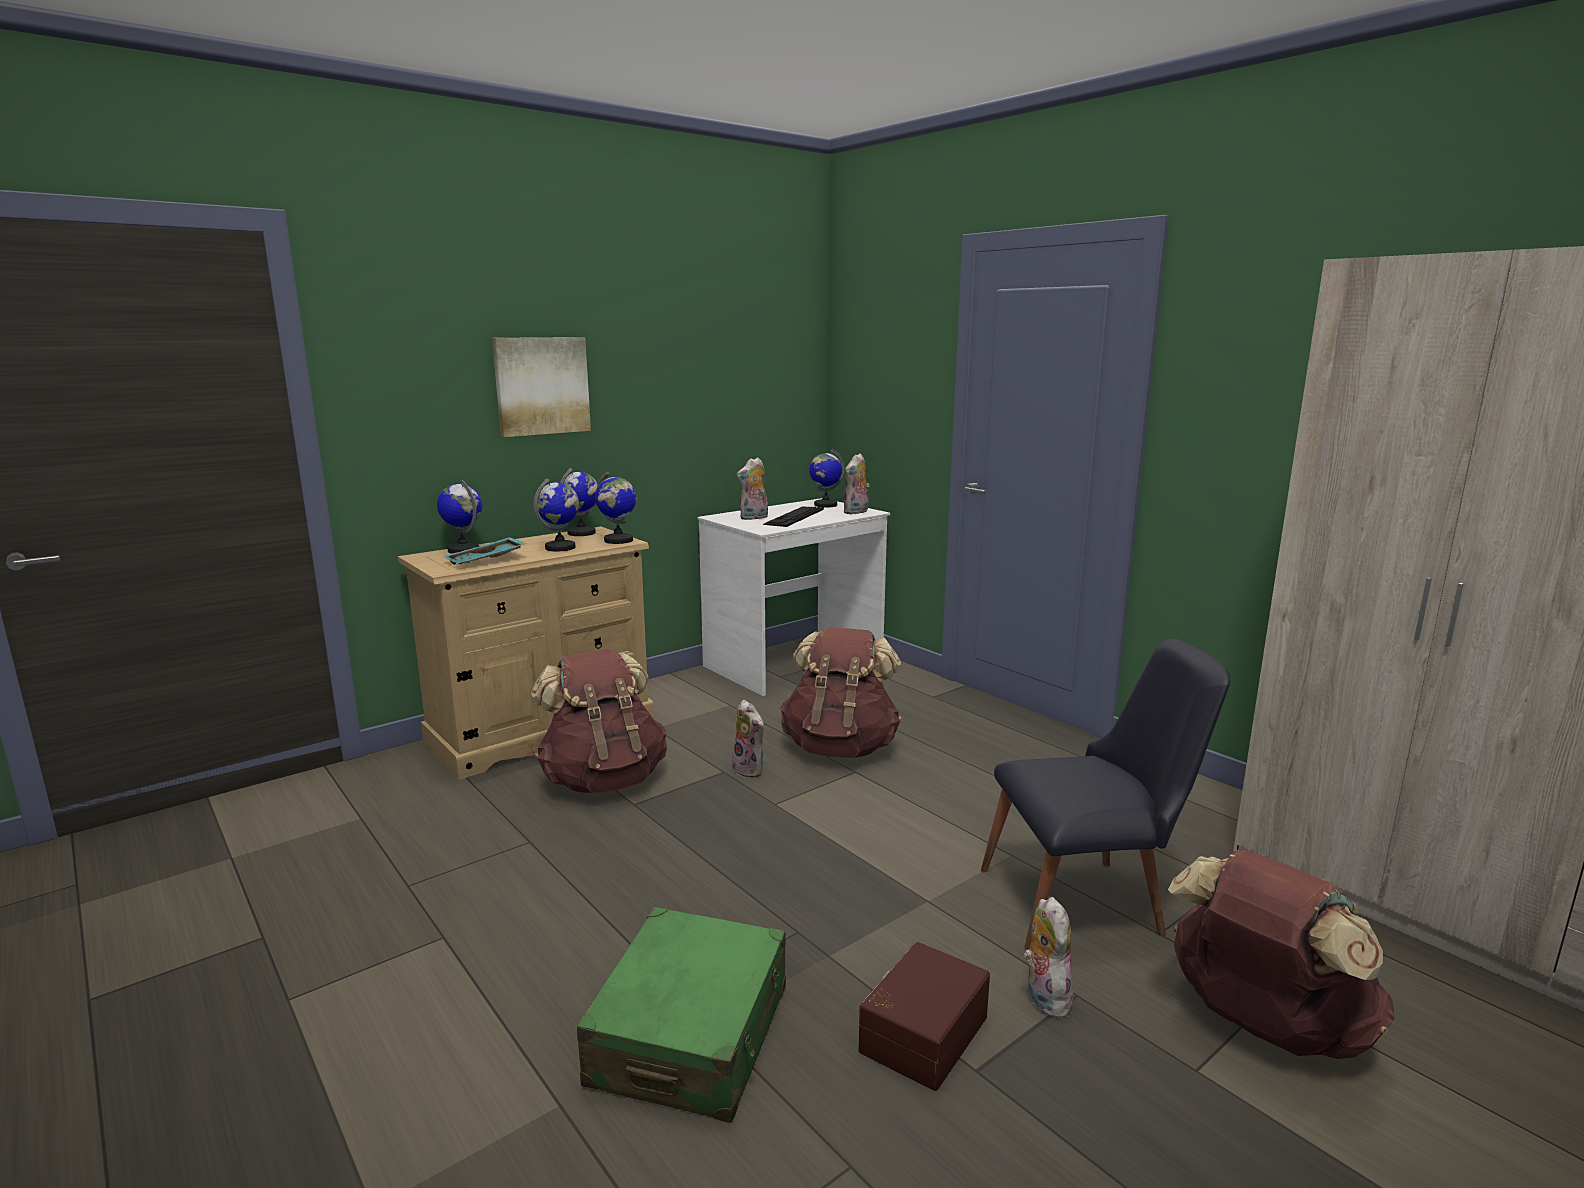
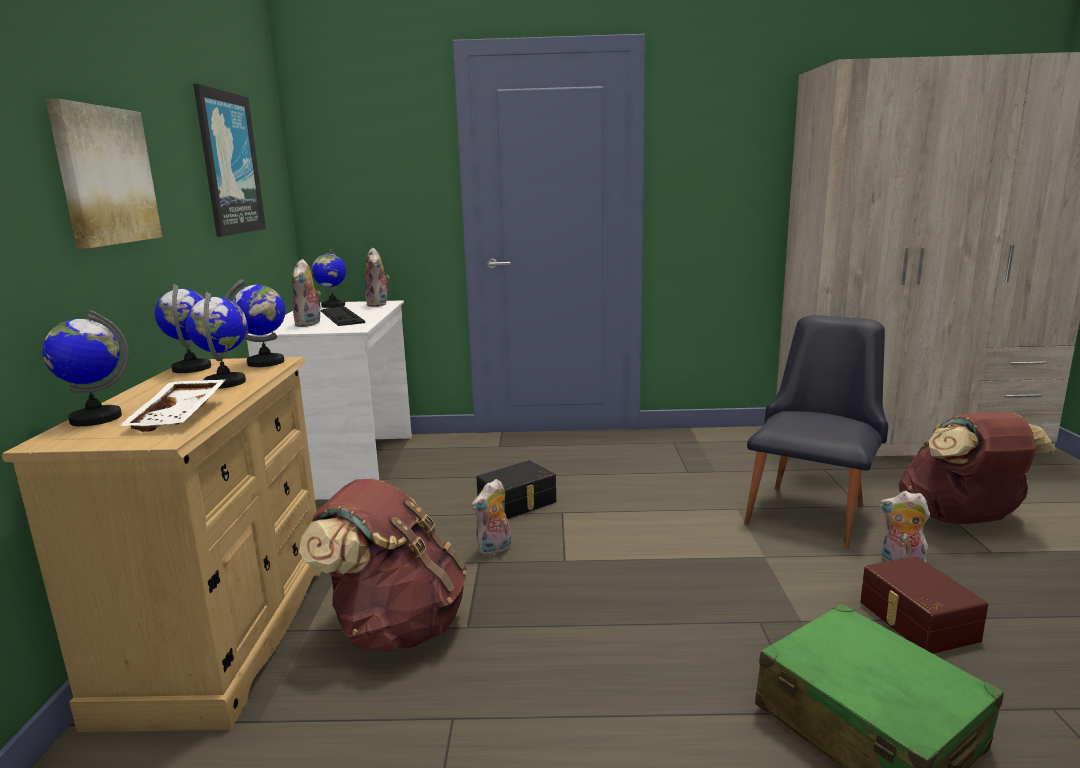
camera: 50 degrees left, 0 degrees up
(486, 561) = (181, 416): turquoise tray -> white tray
(715, 367) = (229, 163): none -> picture
(750, 770) = (494, 550): plush toy -> plush toy turned 135 degrees clockwise
(840, 748) = (518, 503): brown backpack -> black storage box

